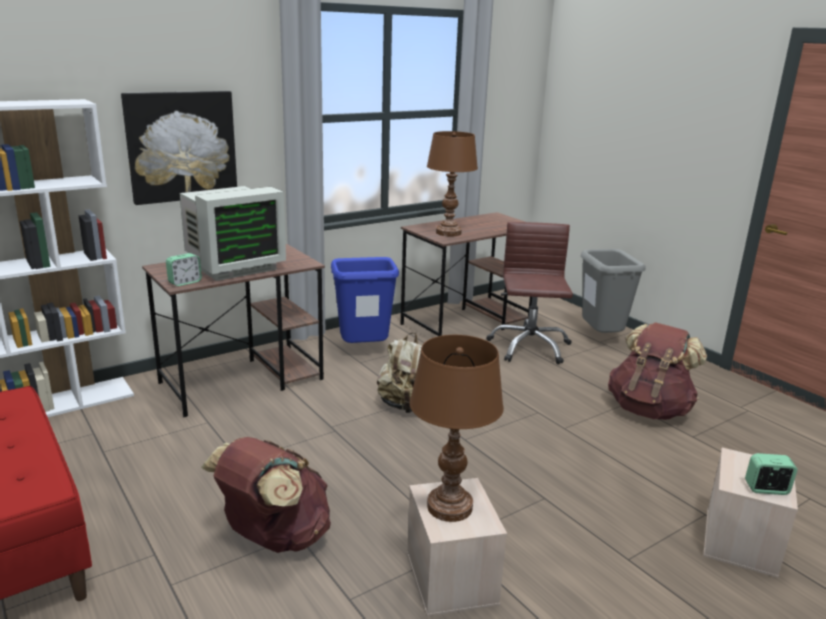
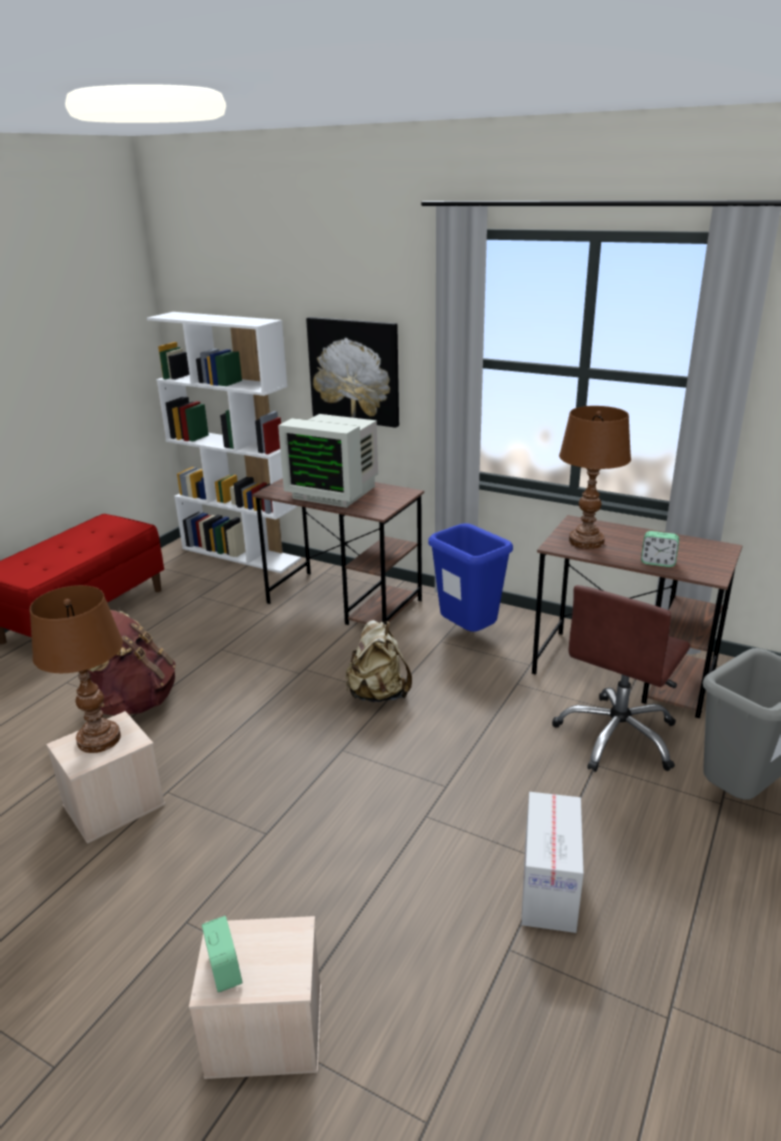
camera: 65 degrees right, 5 degrees up
(185, 282) = (277, 491): alarm clock -> alarm clock (658, 562)
(529, 347) = (617, 736): brown office chair -> brown office chair turned 150 degrees clockwise
(649, 409) = (549, 888): brown backpack -> cardboard box

